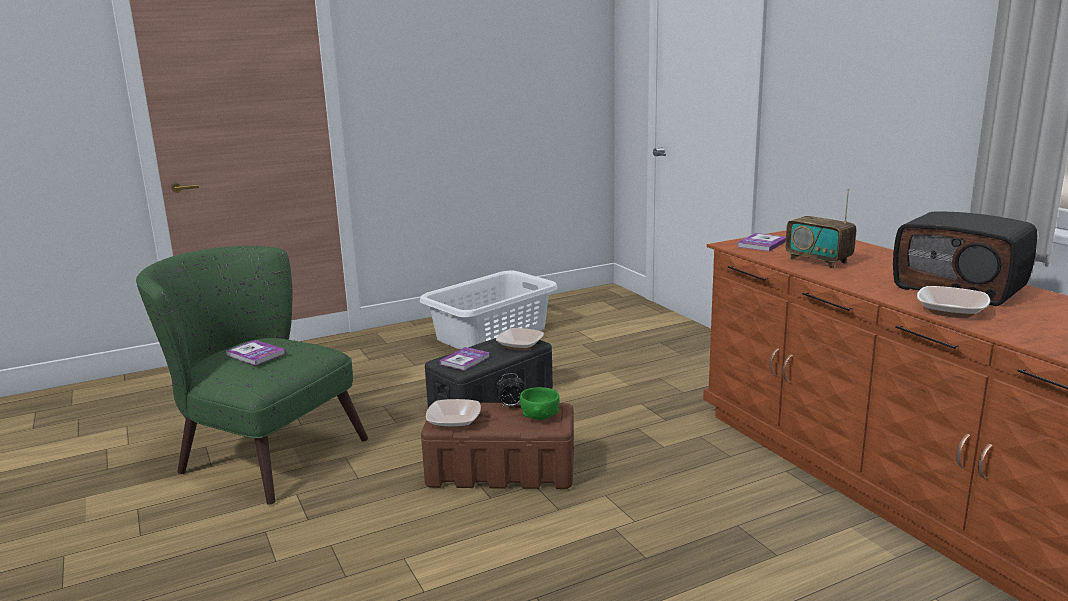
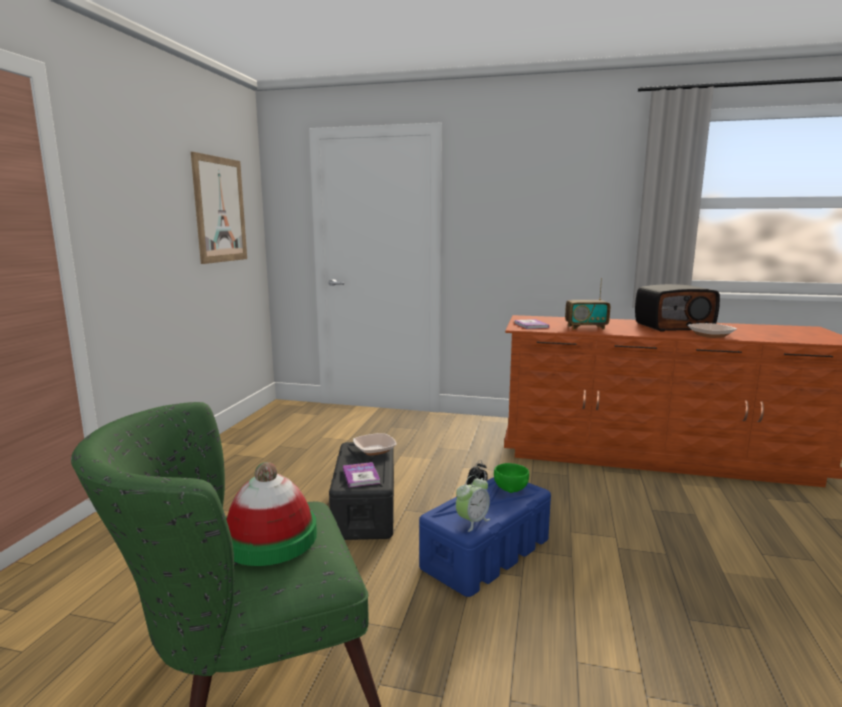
camera: 50 degrees left, 5 degrees down
(255, 354) = (270, 538): book -> hat
(454, 422) = (472, 522): bowl -> alarm clock
(492, 334) = (257, 462): white laundry basket -> none
(502, 471) = (487, 553): brown storage box -> blue storage box
(533, 64) = (220, 210): none -> picture

